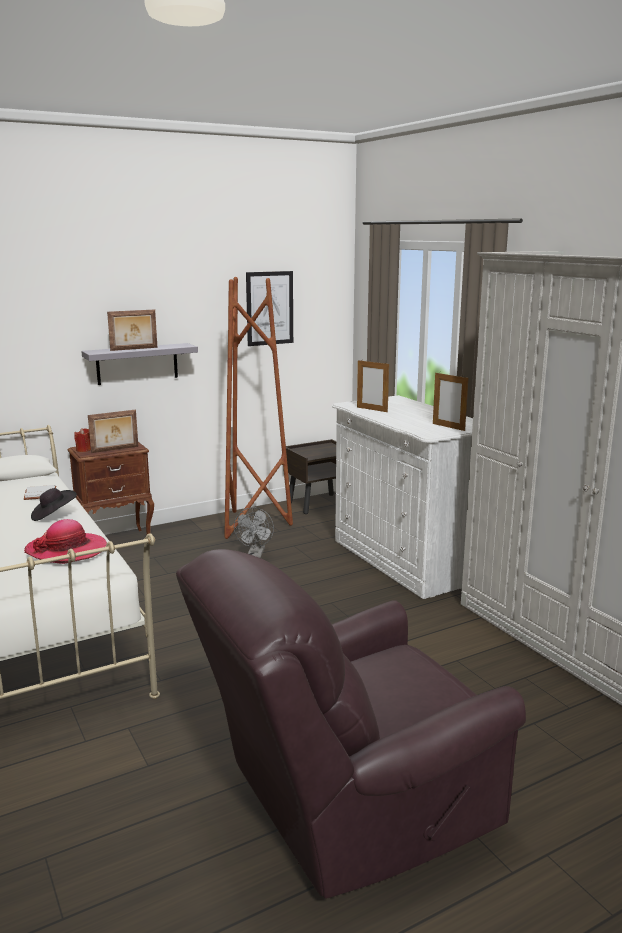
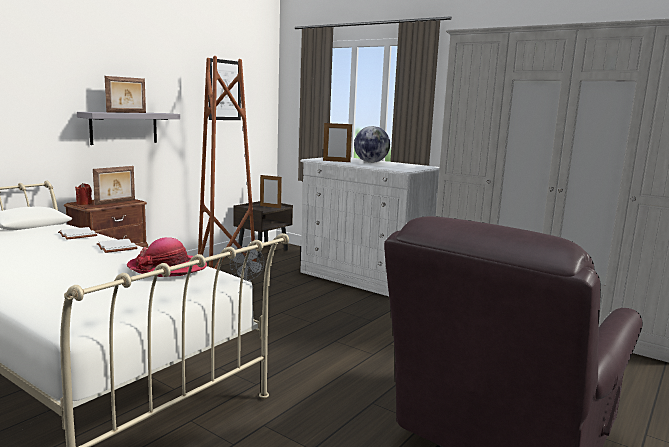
camera: 25 degrees left, 5 degrees down
(53, 515) = (115, 247): black hat -> white book
(416, 413) = (371, 162): none -> globe
(448, 427) = (408, 167): picture frame -> picture frame (270, 207)

